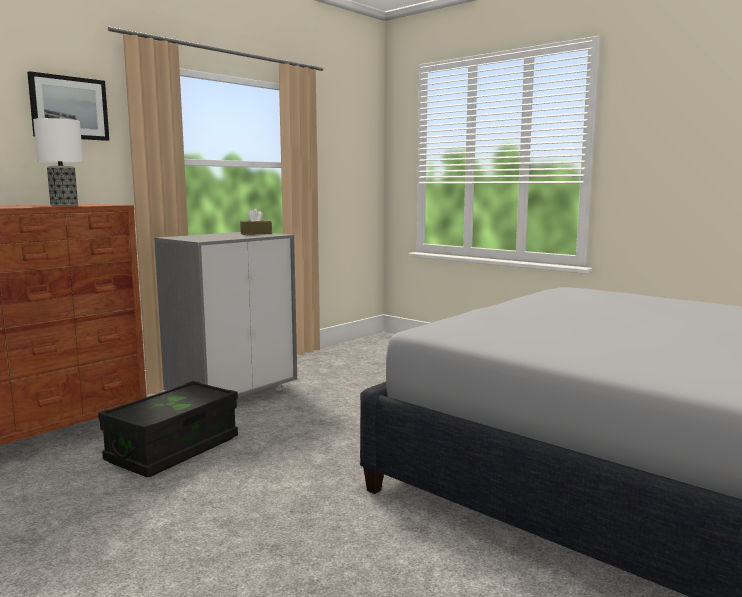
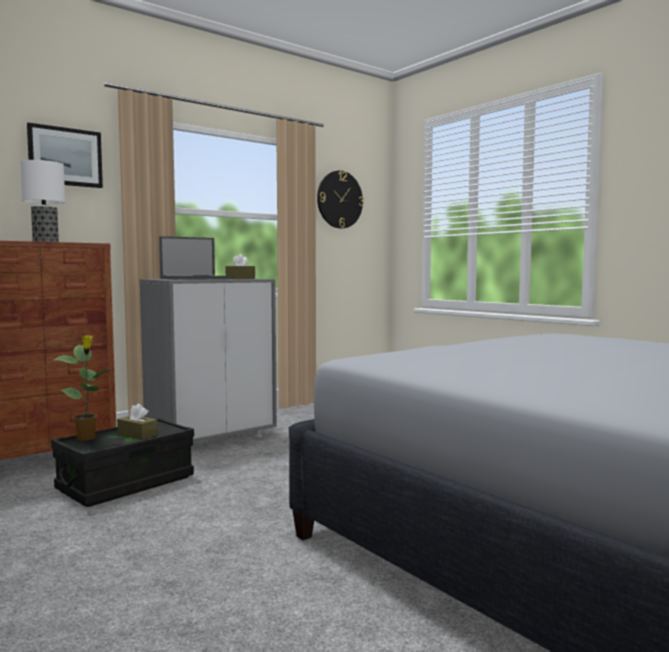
camera: 10 degrees right, 5 degrees down
(135, 408) = (87, 438): none -> potted plant
(183, 401) = (137, 435): none -> brown tissue box
(213, 236) = (195, 279): none -> laptop
(336, 144) = (339, 199): none -> wall clock

